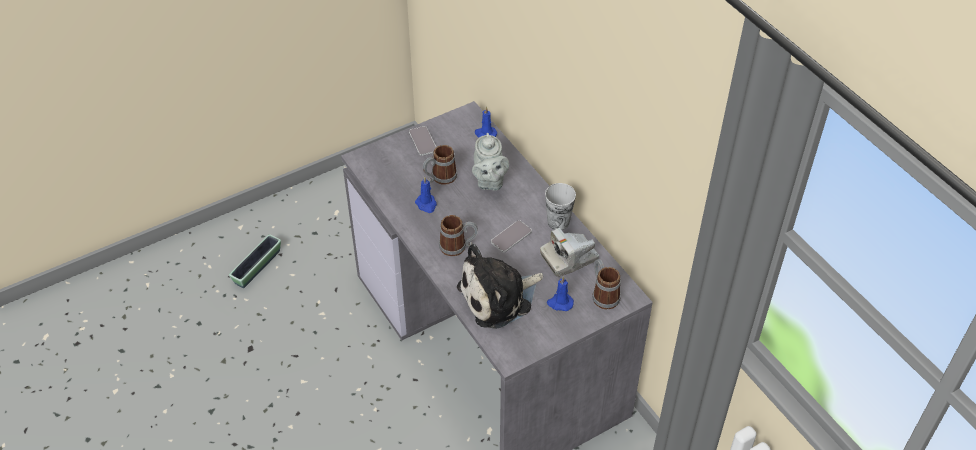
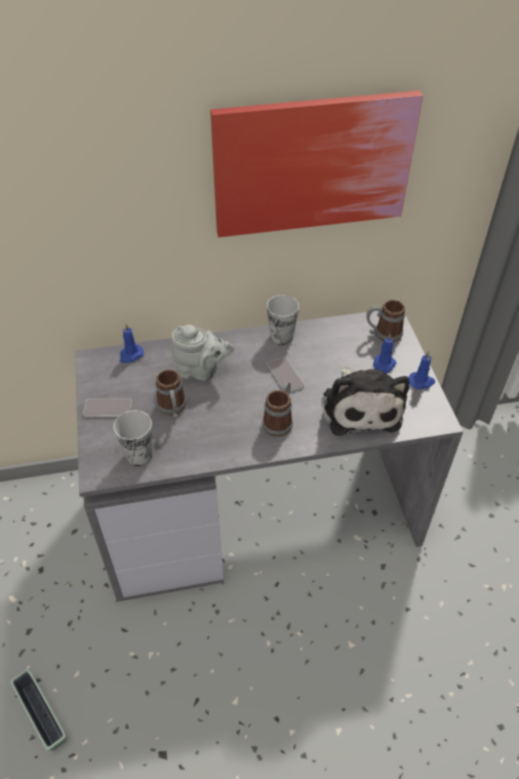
camera: 70 degrees left, 0 degrees up
(386, 174) = (139, 455): none -> cup
(426, 204) = (206, 431): blue candle -> blue candle (421, 382)
(569, 258) = (330, 343): camera -> none
(612, 105) = (312, 164): none -> picture

